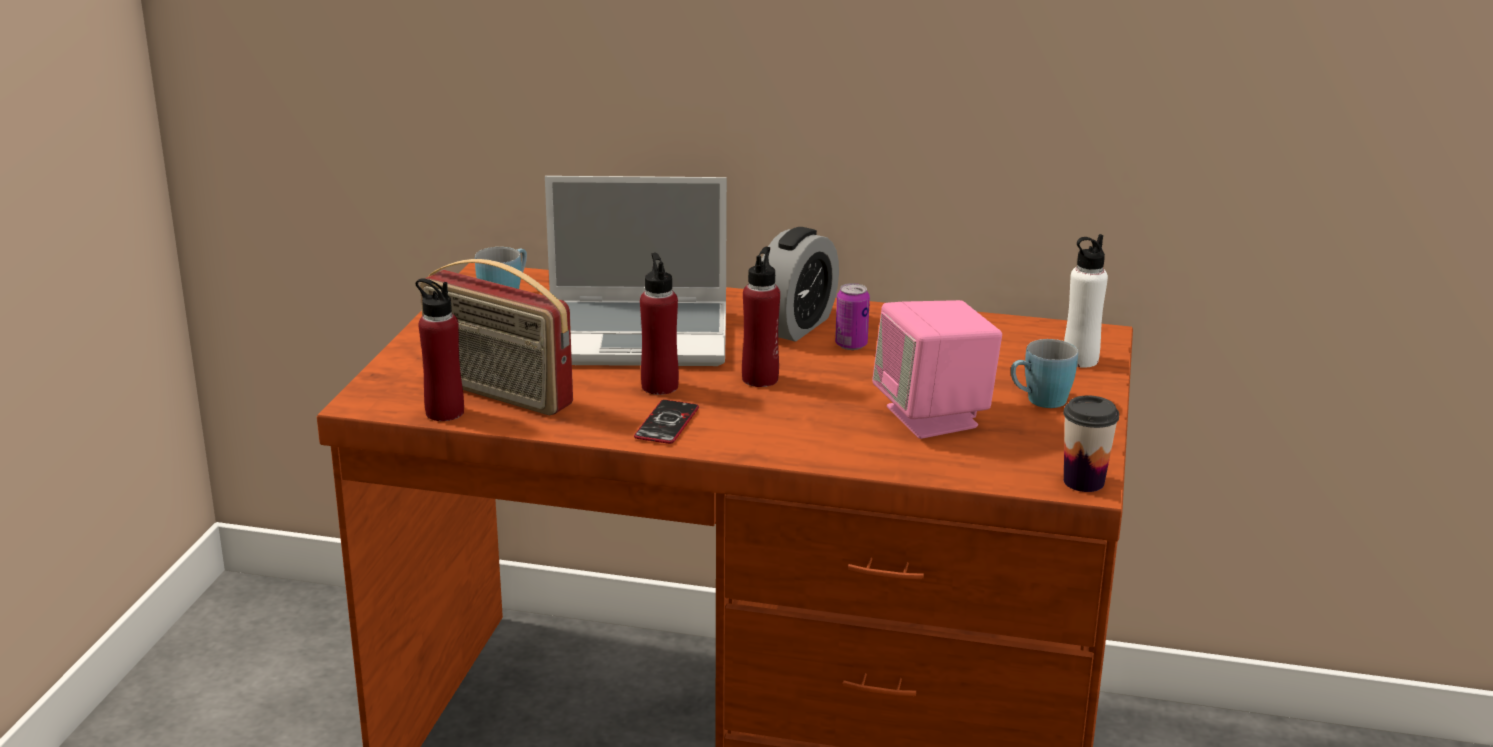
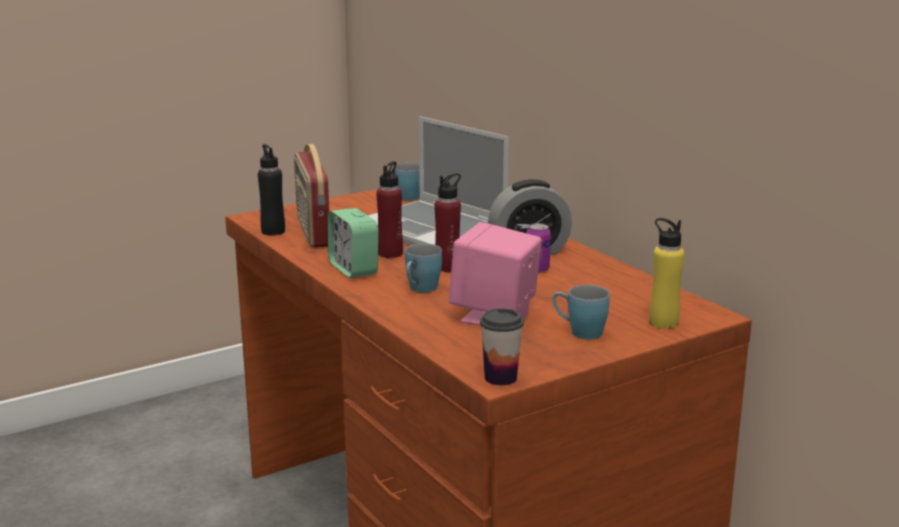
camera: 45 degrees right, 5 degrees down
(444, 412) = (273, 231): red bottle -> black bottle
(667, 423) = (353, 269): phone -> alarm clock
(796, 418) = (420, 289): none -> blue mug
(1080, 360) = (663, 322): white bottle -> yellow bottle

